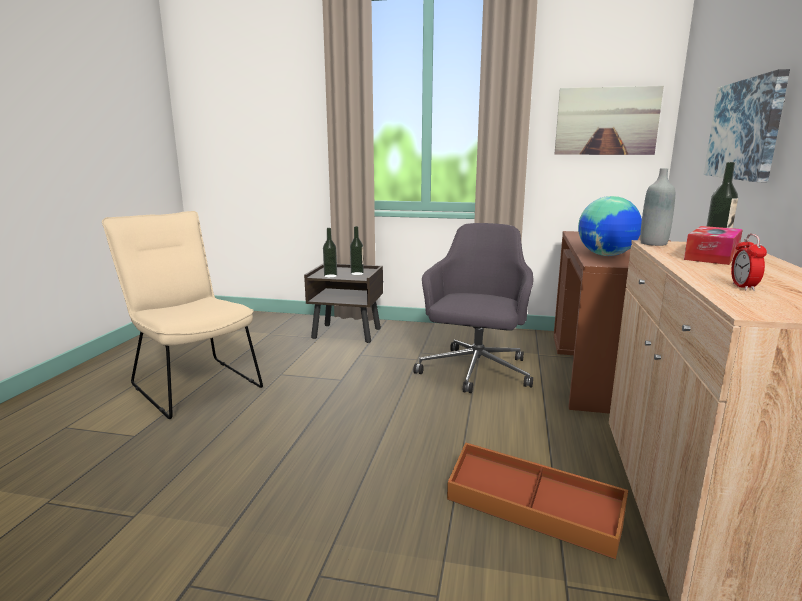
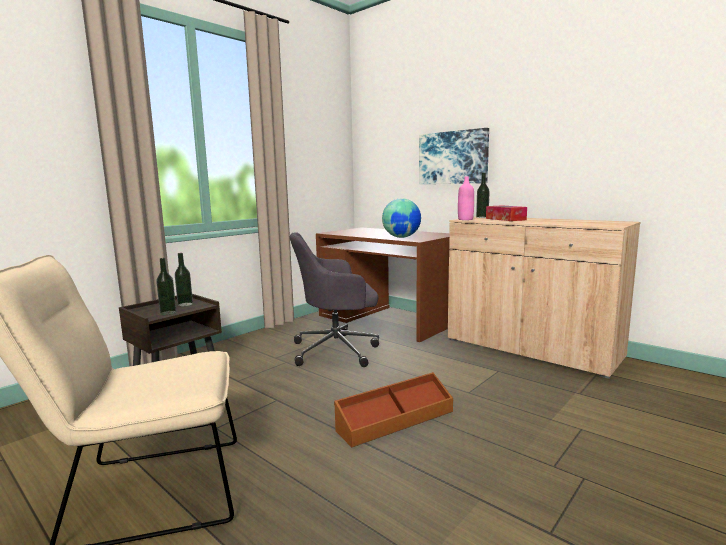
camera: 60 degrees left, 5 degrees down
(475, 372) = (337, 350): grey office chair -> grey office chair turned 60 degrees counterclockwise
(532, 512) = (517, 383): brown storage box -> brown storage box (395, 420)
(606, 121) = (322, 152): picture -> none
(653, 243) = (465, 219): grey bottle -> pink bottle
(743, 287) = (572, 223): alarm clock -> none

